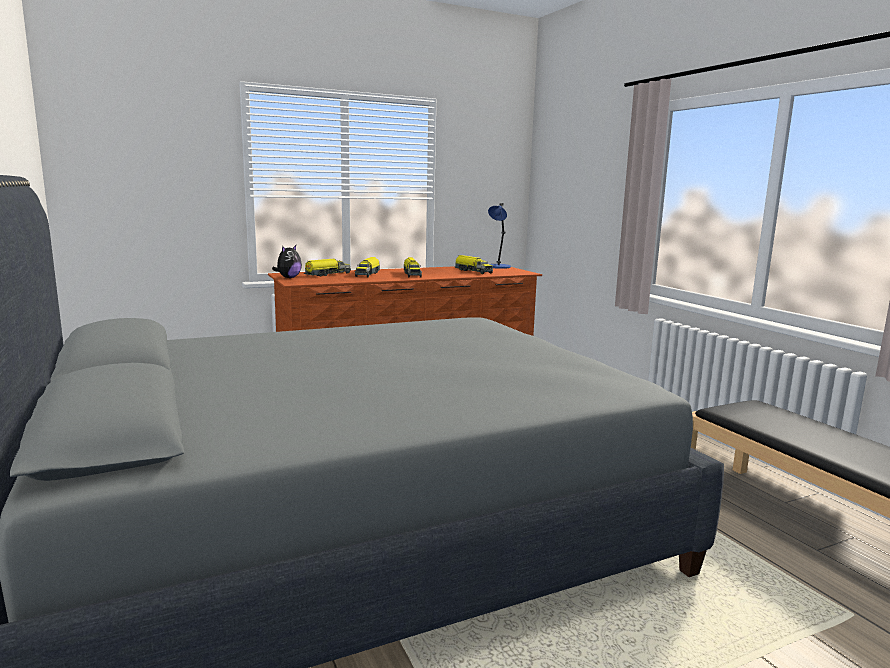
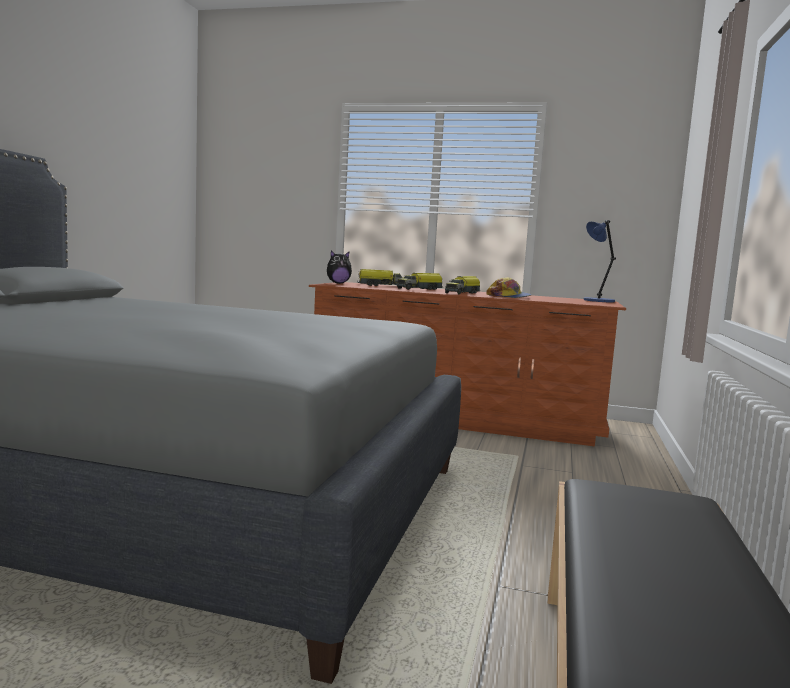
camera: 40 degrees right, 5 degrees down
(452, 273) = (509, 297): none -> cap
(473, 271) = (545, 298): toy truck -> none

